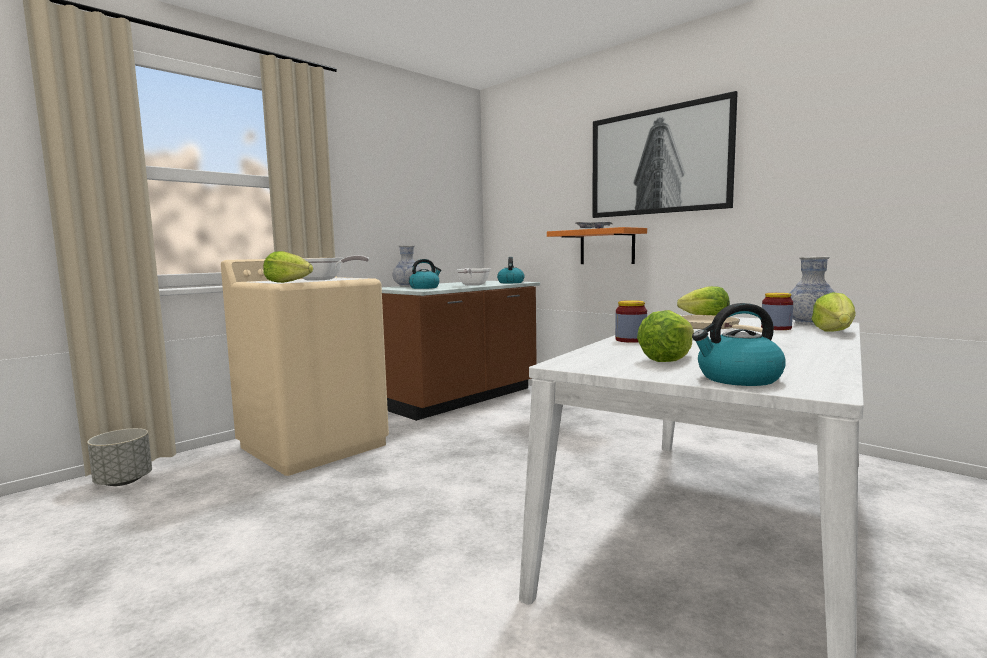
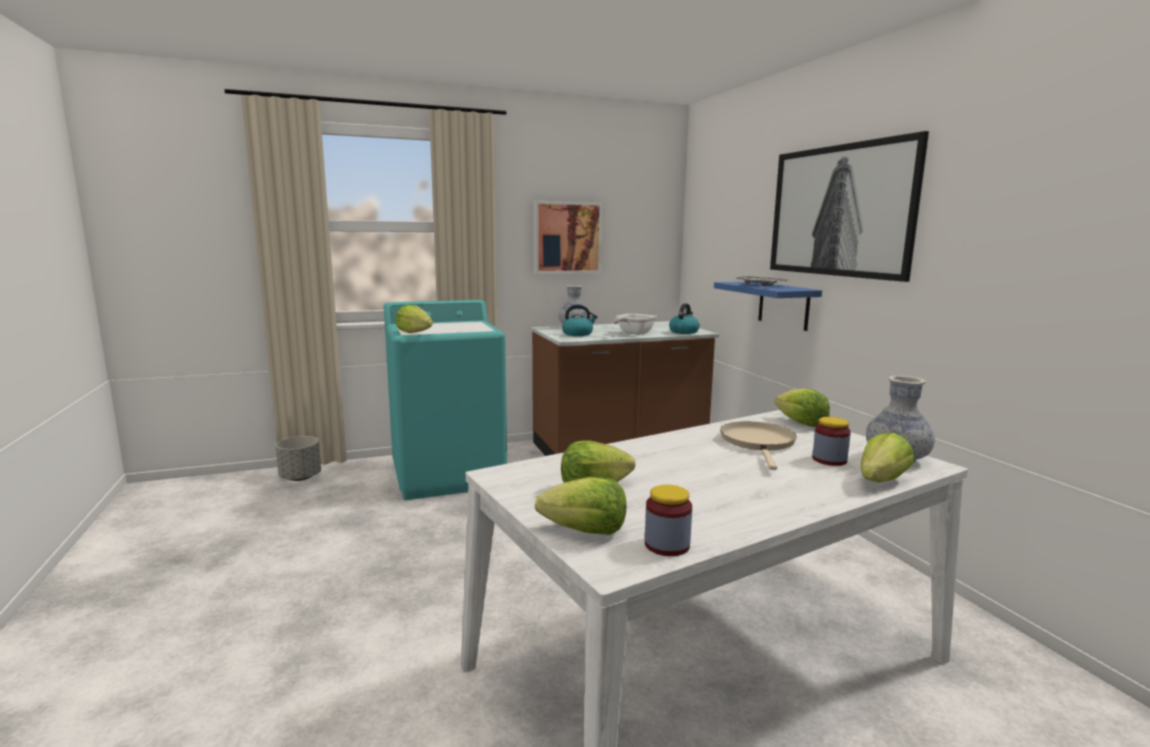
camera: 25 degrees right, 5 degrees up
(314, 445) = (448, 474): beige washing machine -> turquoise washing machine
(324, 279) = (454, 329): frying pan -> none
(392, 201) = (567, 238): none -> picture
(607, 247) = (783, 305): orange shelf -> blue shelf
(630, 340) = (629, 450): jar -> jar (667, 545)
(738, 379) = (585, 531): kettle -> lettuce

